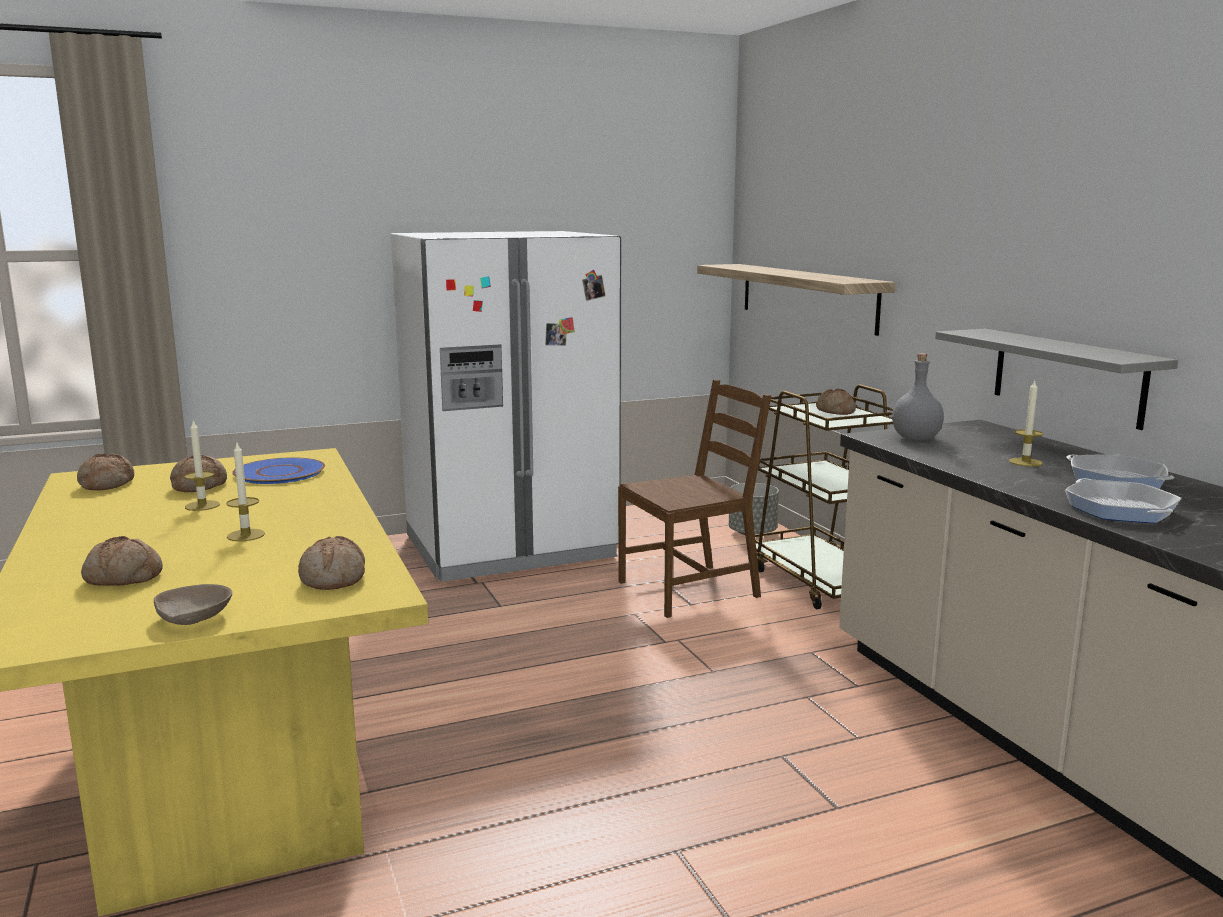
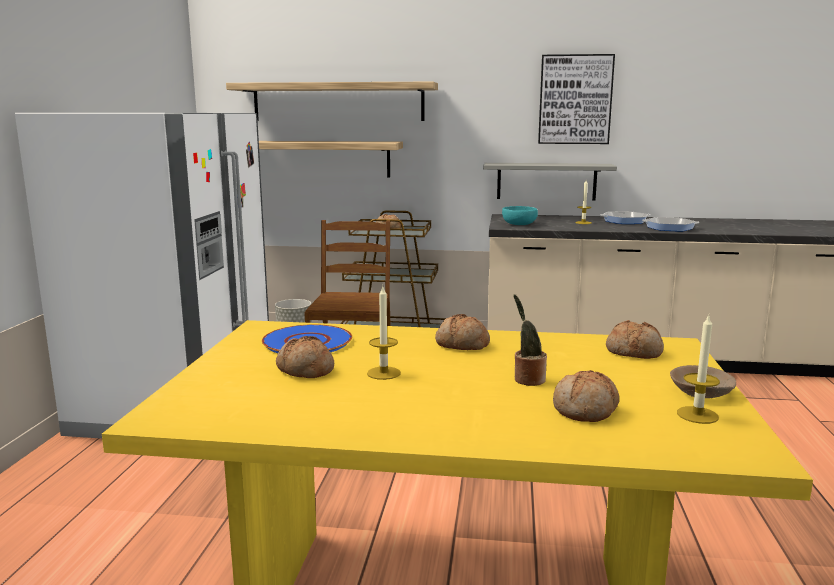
camera: 60 degrees left, 0 degrees up
(106, 484) = (223, 406): bread -> bread (461, 345)
(207, 549) = (527, 379): none -> potted plant
(246, 535) = (501, 365): candle -> candle (697, 415)
(838, 218) = (338, 102): none -> shelf
(915, 438) = (518, 224): grey bottle -> turquoise bowl
(1125, 223) = (575, 99): none -> picture

